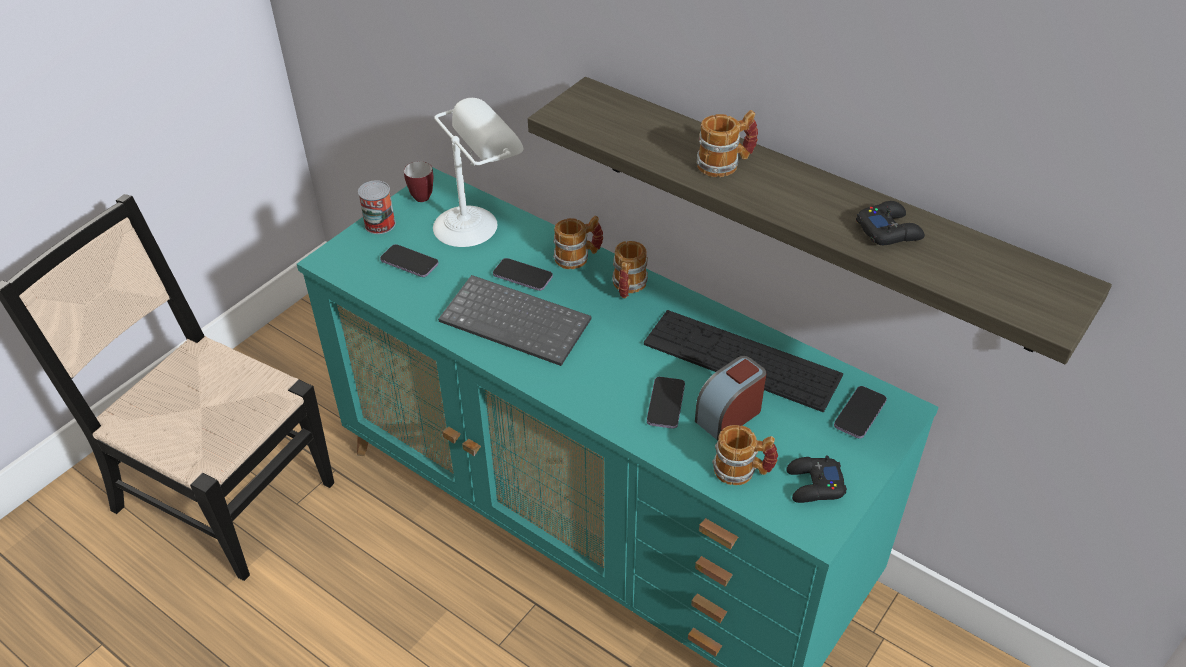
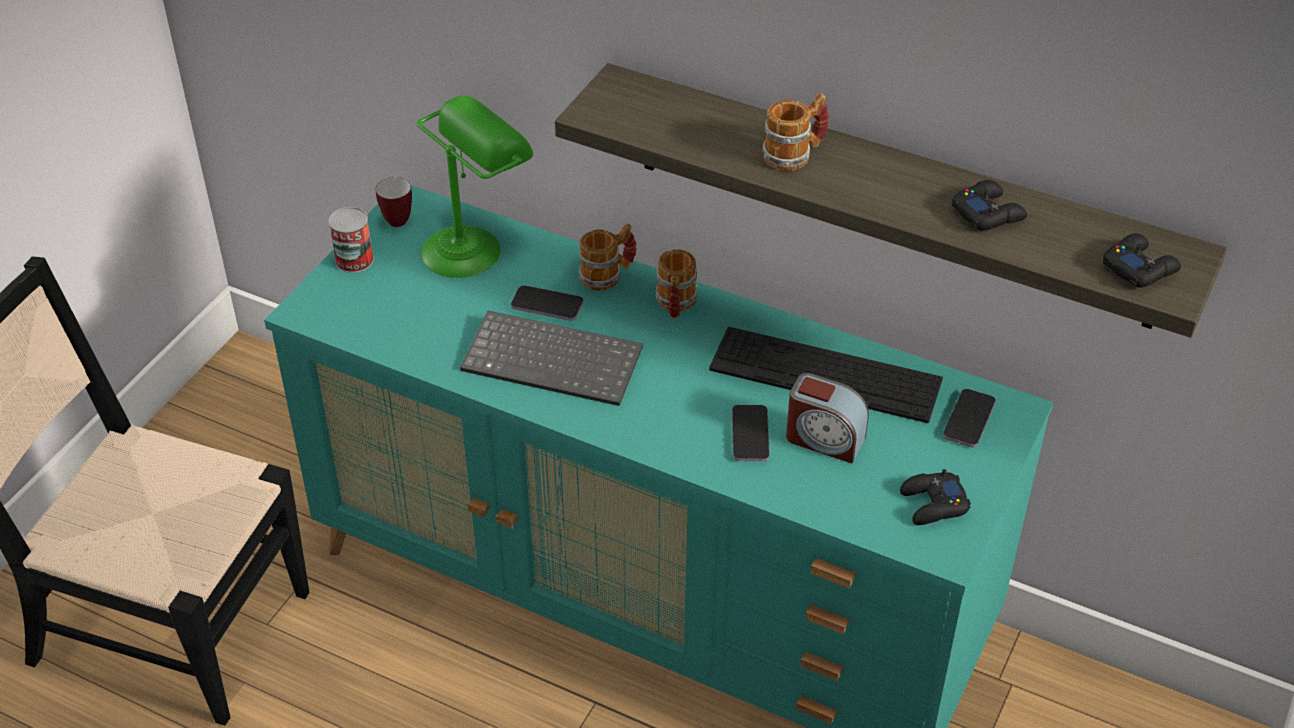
camera: 10 degrees left, 0 degrees up
(409, 262) = (404, 303): phone -> none
(477, 220) = (473, 243): white table lamp -> green table lamp
(729, 415) = (824, 439): alarm clock -> alarm clock turned 105 degrees counterclockwise
(743, 471) = (852, 499): mug -> none
(1023, 294) = (1139, 267): none -> black game controller

